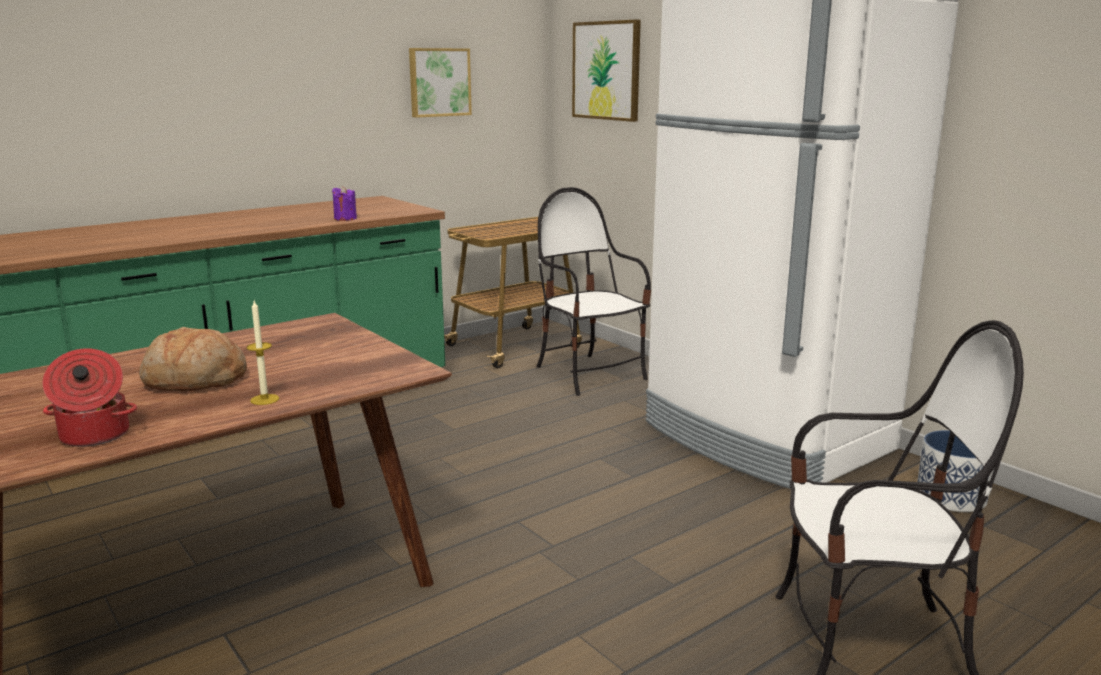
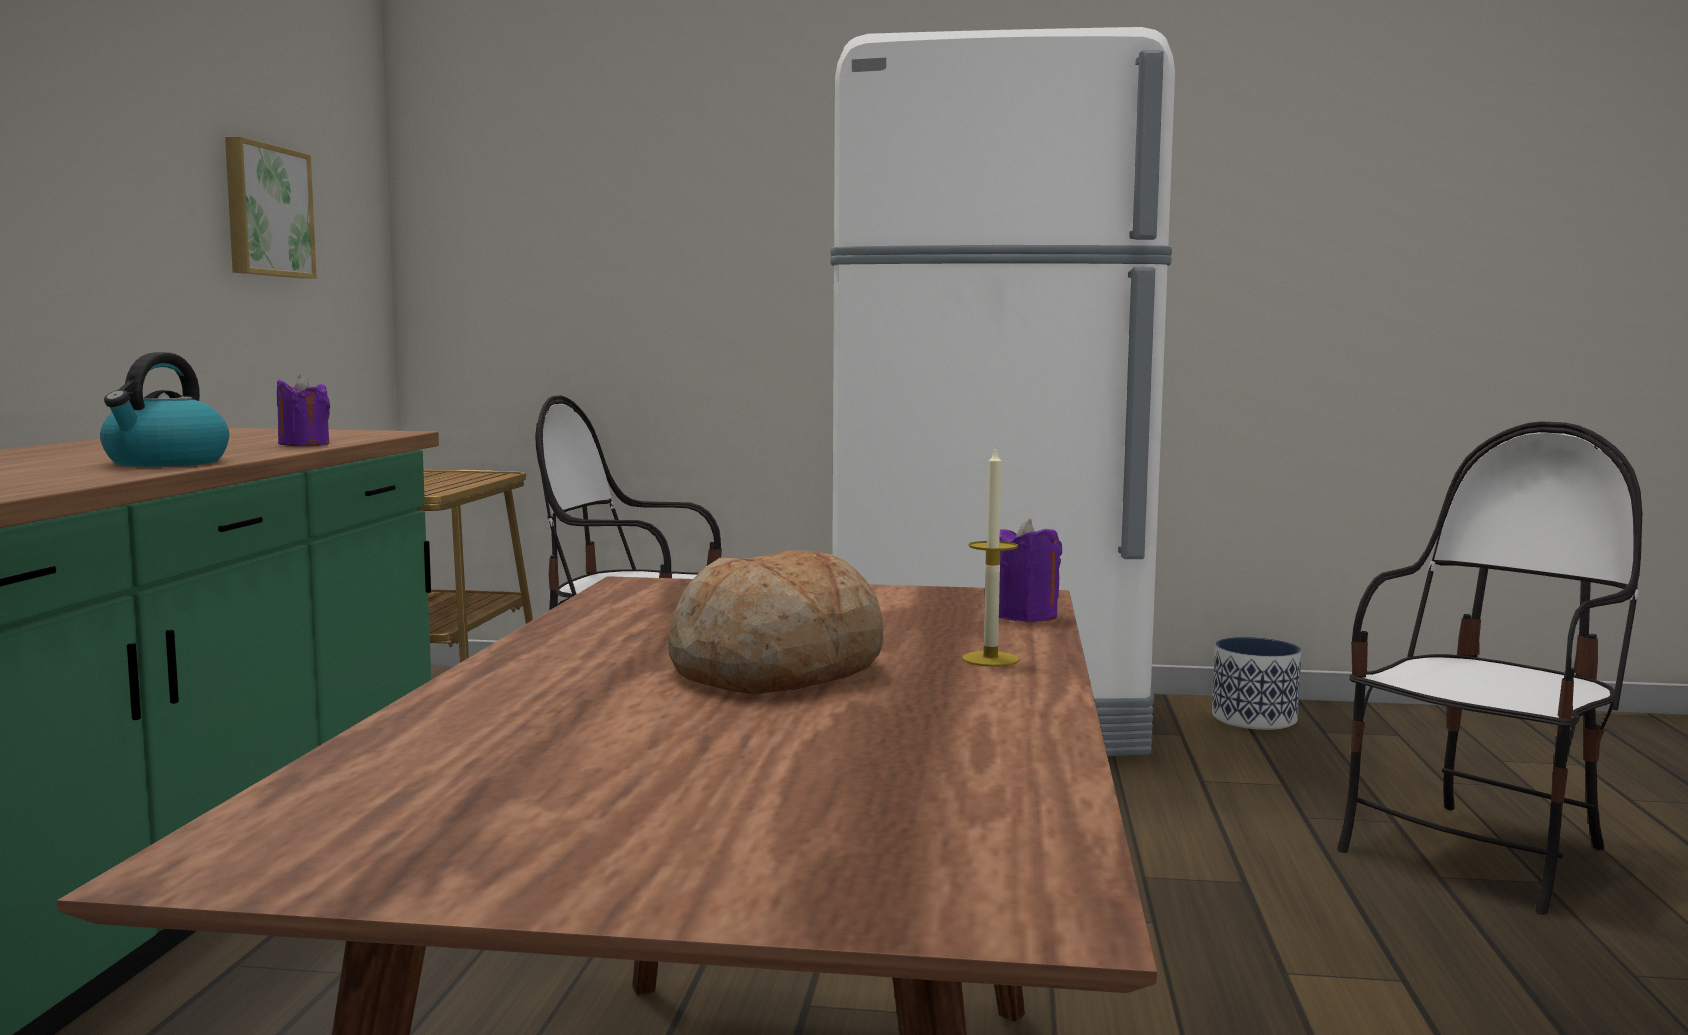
camera: 45 degrees left, 10 degrees down
(94, 436) = (962, 758): cooking pot -> none
(251, 228) = (166, 462): none -> kettle
(366, 382) = (1023, 616): none -> purple candle
(606, 70) = (538, 214): picture -> none

